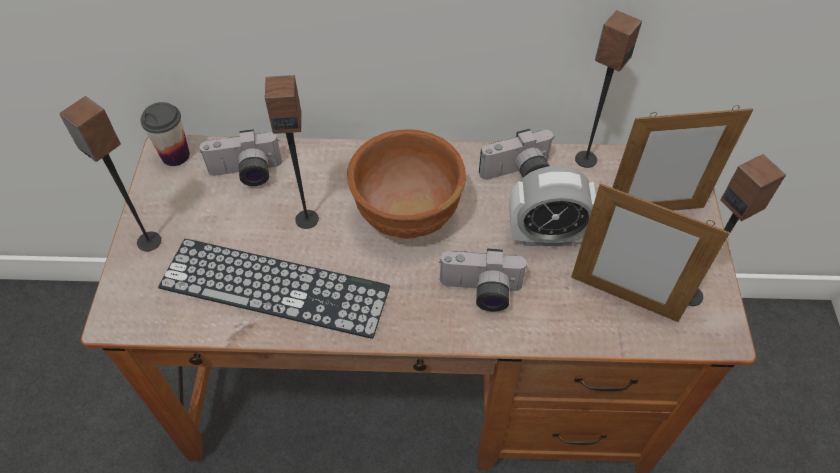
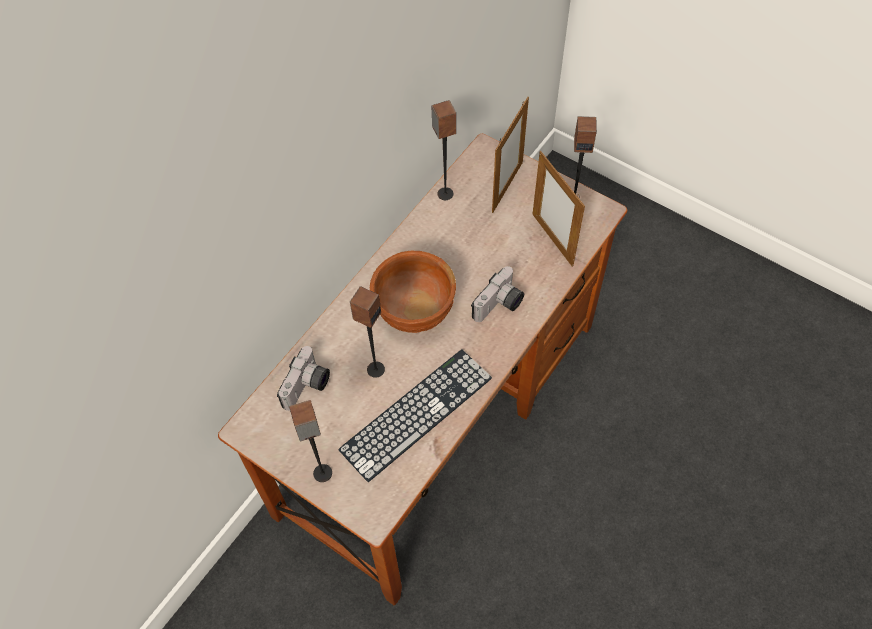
camera: 55 degrees left, 5 degrees up
(175, 155) = (253, 424): cup -> none
(518, 174) = (429, 235): camera -> none
(546, 236) = (485, 249): alarm clock -> none
(623, 298) = (552, 239): picture frame -> picture frame turned 90 degrees clockwise

